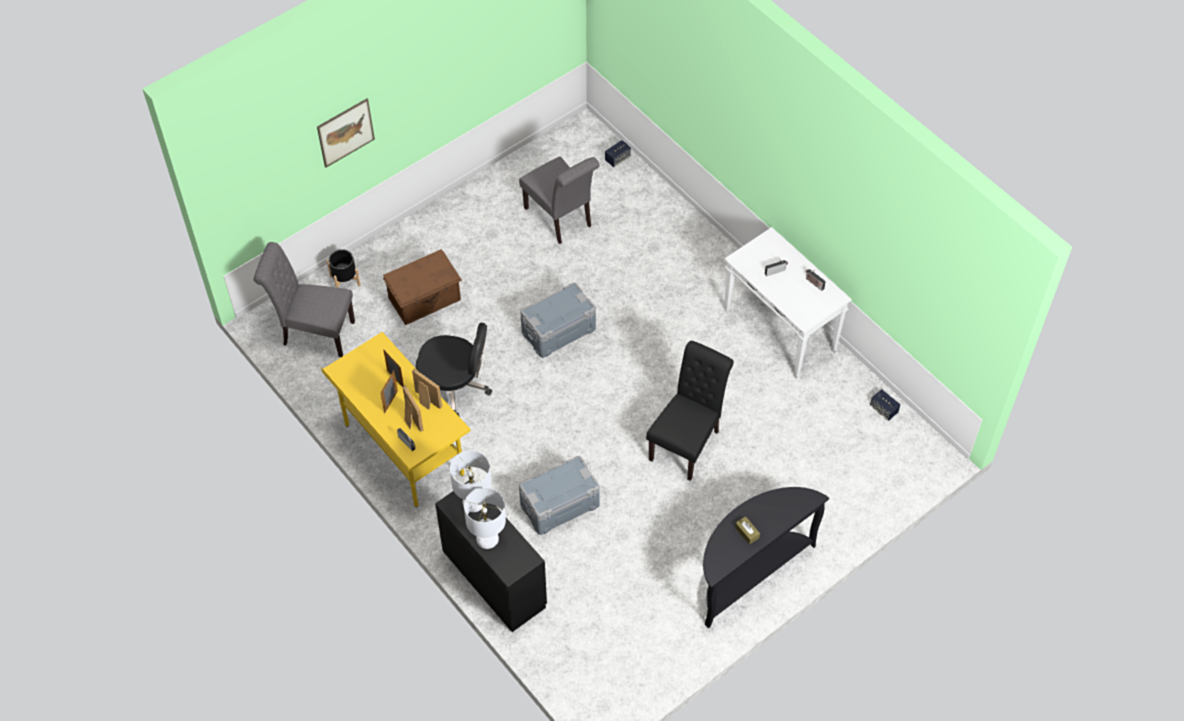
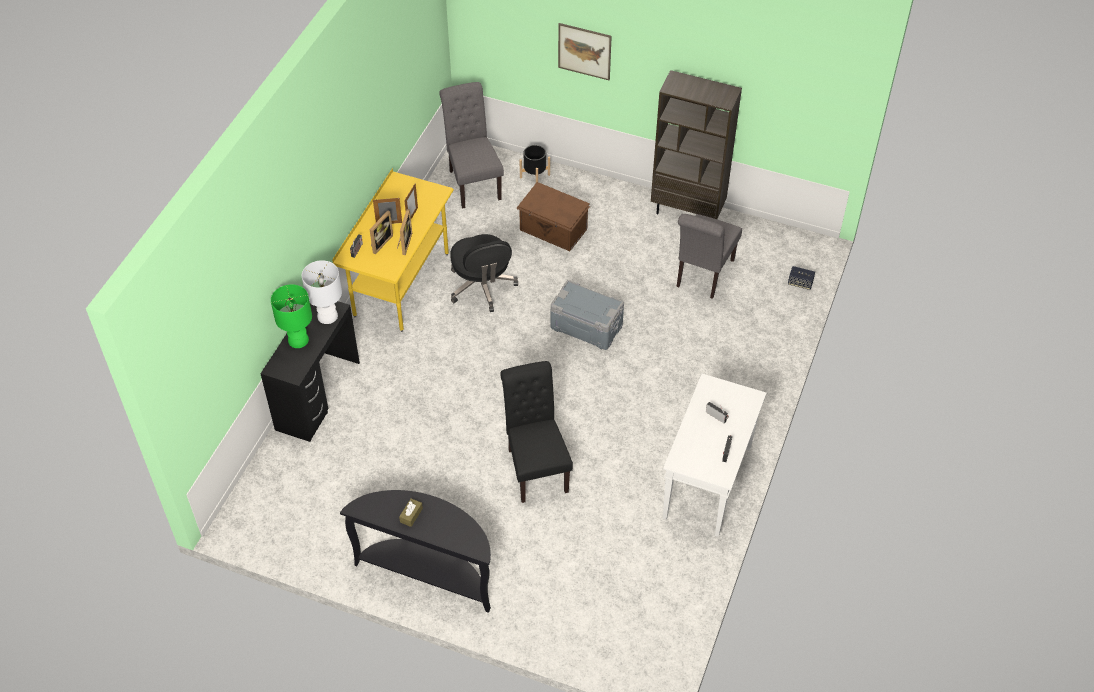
camera: 60 degrees right, 5 degrees down
(479, 191) = (688, 211): none -> brown bookcase
(488, 538) = (298, 340): white table lamp -> green table lamp
(559, 504) = (414, 406): grey storage box -> none
(687, 442) = (535, 466): black chair -> black chair turned 105 degrees counterclockwise
(883, 409) = (678, 605): speaker -> none

